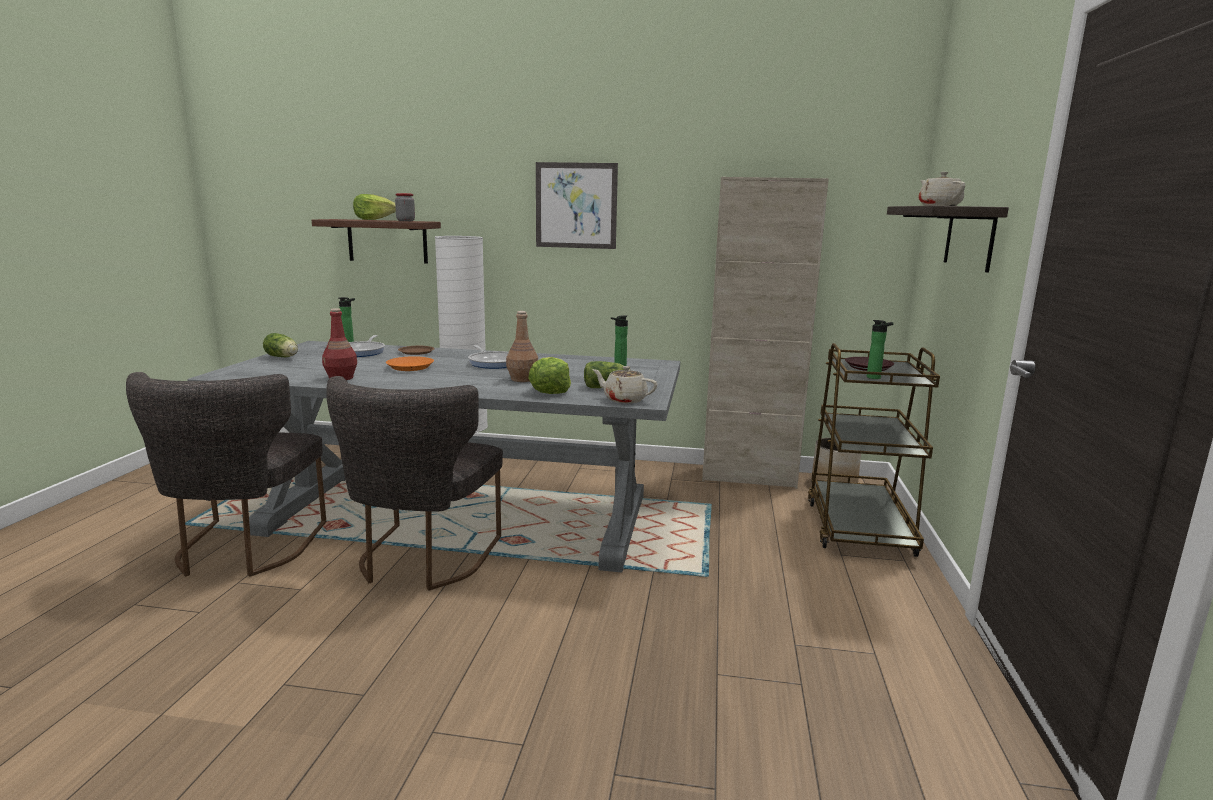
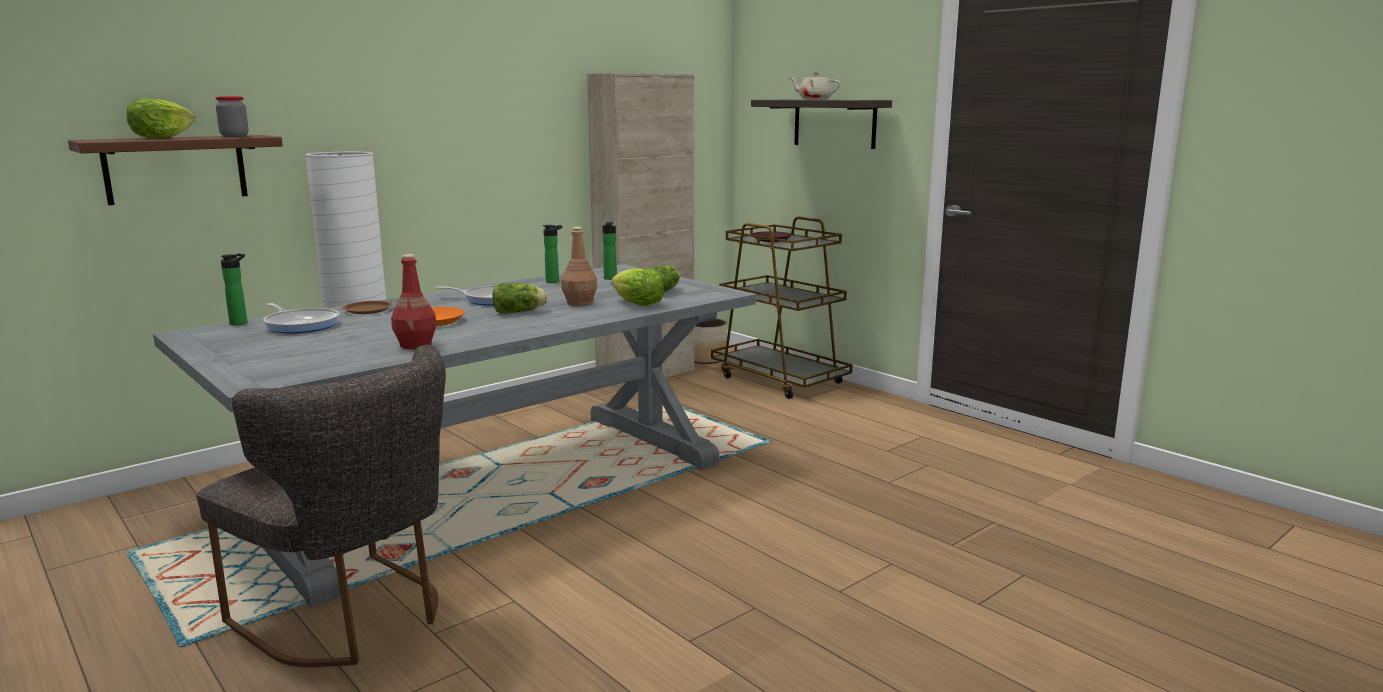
camera: 50 degrees left, 0 degrees up
(283, 357) = (230, 352): lettuce -> lettuce (521, 312)
(422, 560) = (560, 530): grey chair -> none
(576, 205) = (442, 106): picture -> none
(624, 399) = (708, 295): beige teapot -> none
(875, 378) = (800, 244): bottle -> bottle (554, 281)

